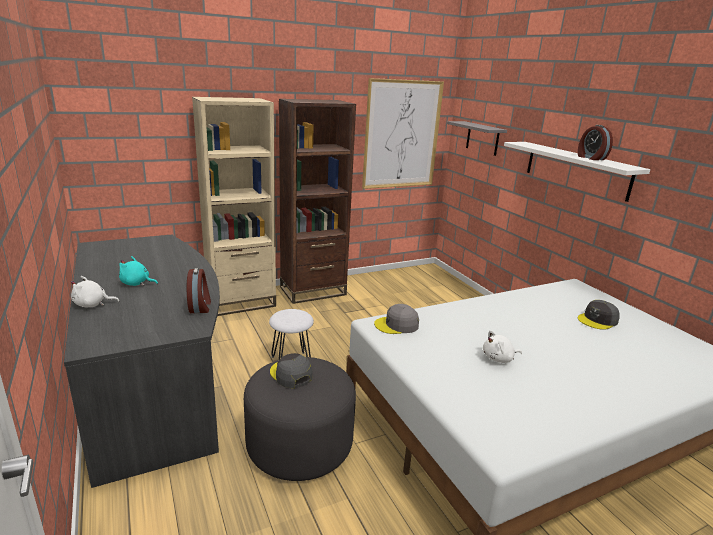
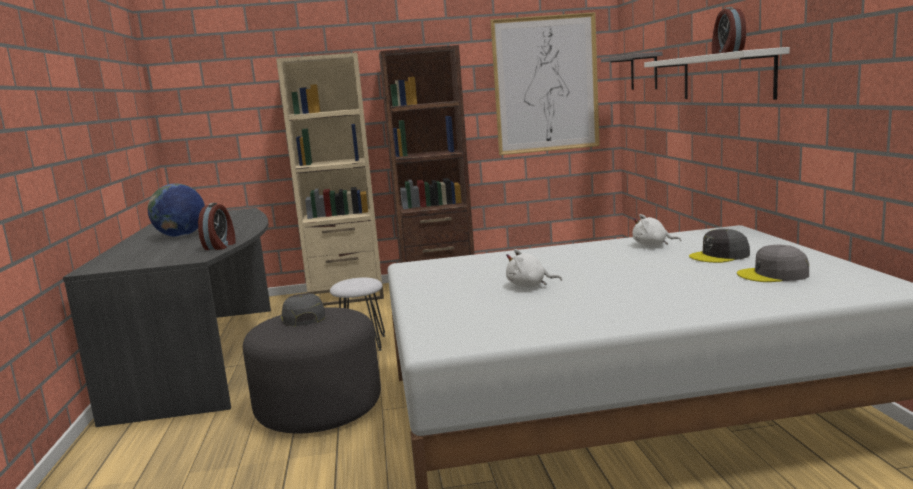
camera: 20 degrees right, 10 degrees down
(92, 304) = (126, 248): white plush toy -> white plush toy (652, 245)
(136, 283) = (181, 236): turquoise plush toy -> globe
(397, 325) = (435, 265): grey cap -> grey cap (773, 274)

